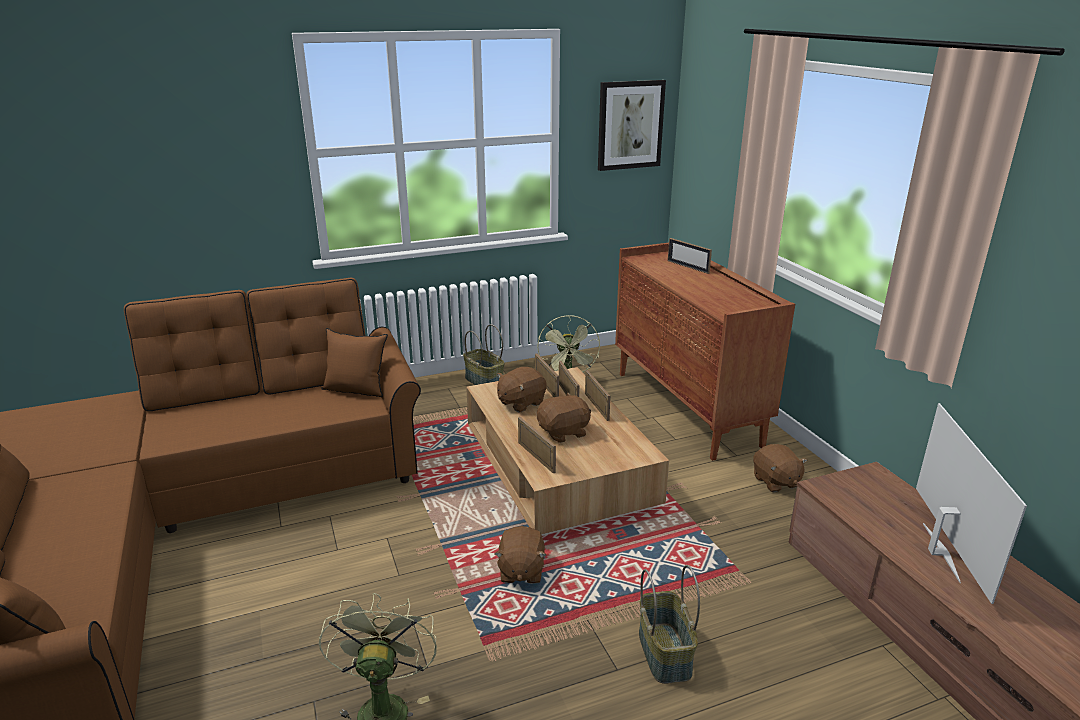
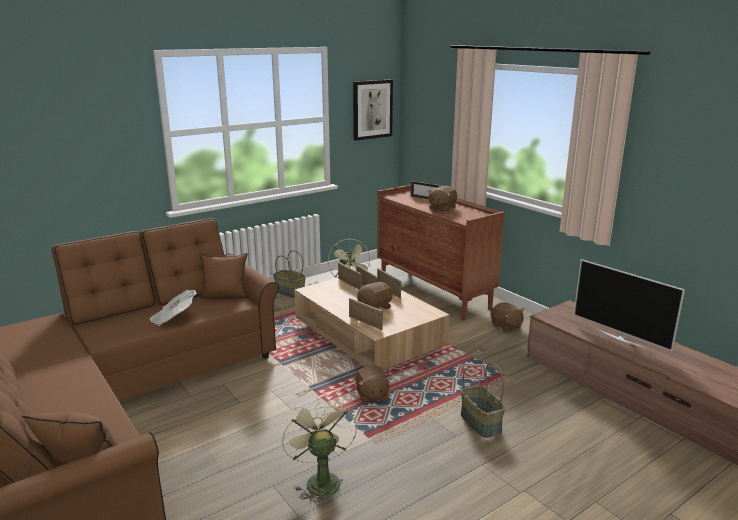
camera: 15 degrees left, 5 degrees down
(269, 419) = (173, 319): none -> newspaper
(520, 402) = (337, 294): brown plush toy -> brown plush toy (441, 208)
(938, 552) = (621, 338): television -> television turned 150 degrees clockwise

